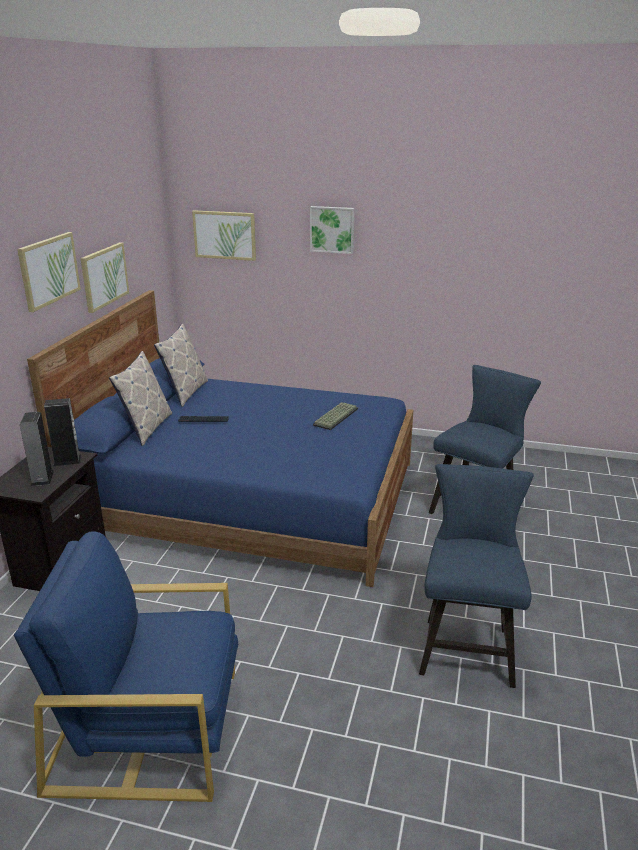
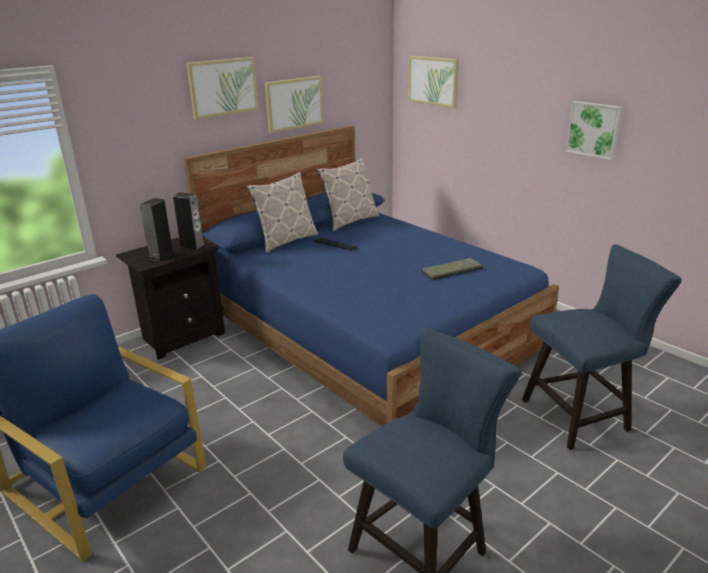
camera: 35 degrees right, 0 degrees up
(332, 229) = (526, 79): picture -> picture (594, 129)

